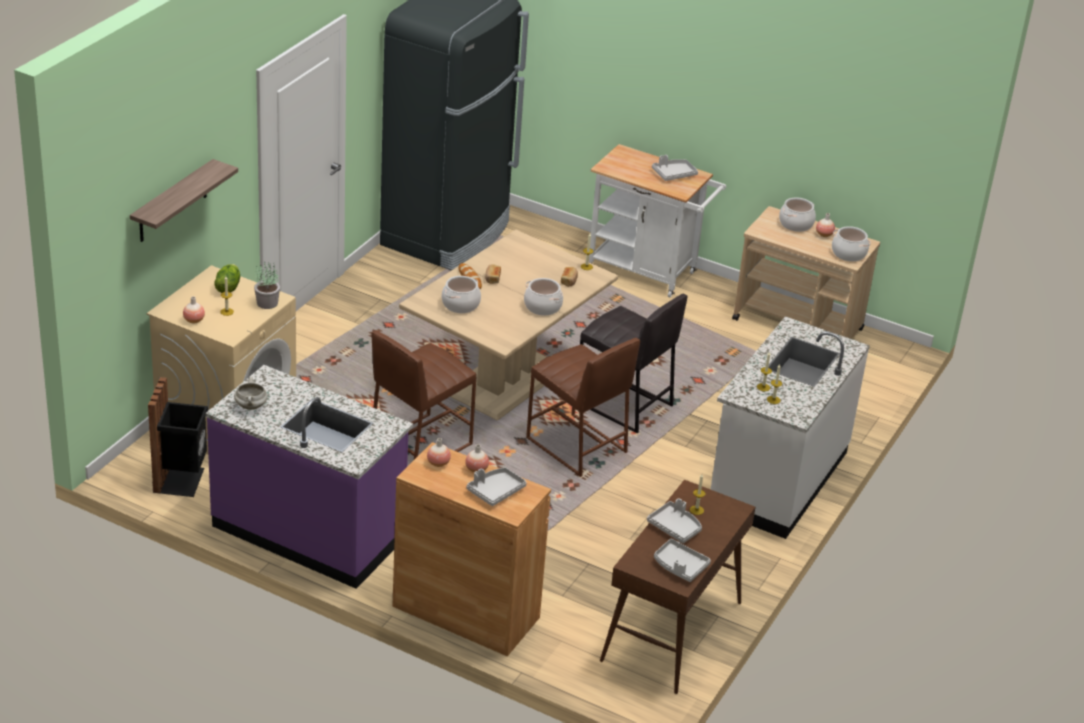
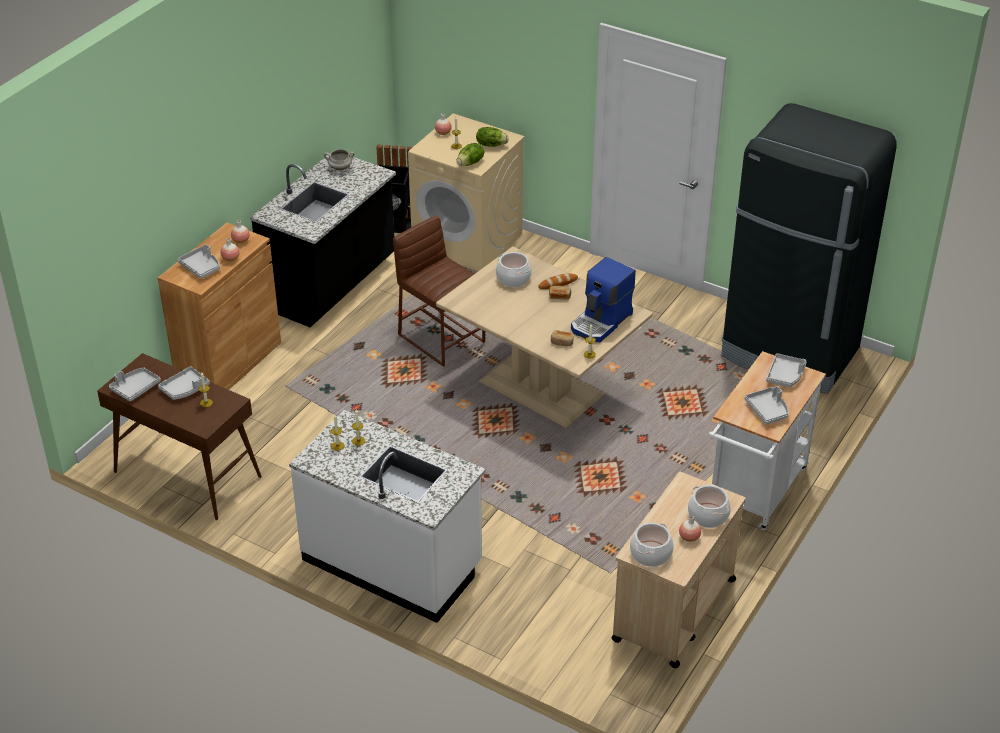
camera: 95 degrees right, 5 degrees up
(172, 202) = (492, 54): shelf -> none
(267, 303) = (470, 163): potted plant -> lettuce
(309, 531) = (332, 285): purple counter -> black counter
(534, 257) = (601, 322): none -> coffee machine
(542, 306) = (515, 325): cooking pot -> none
(576, 446) = (442, 429): brown stool -> none
(623, 405) = (509, 463): grey stool -> none
(624, 161) = (785, 375): none -> grey tray

